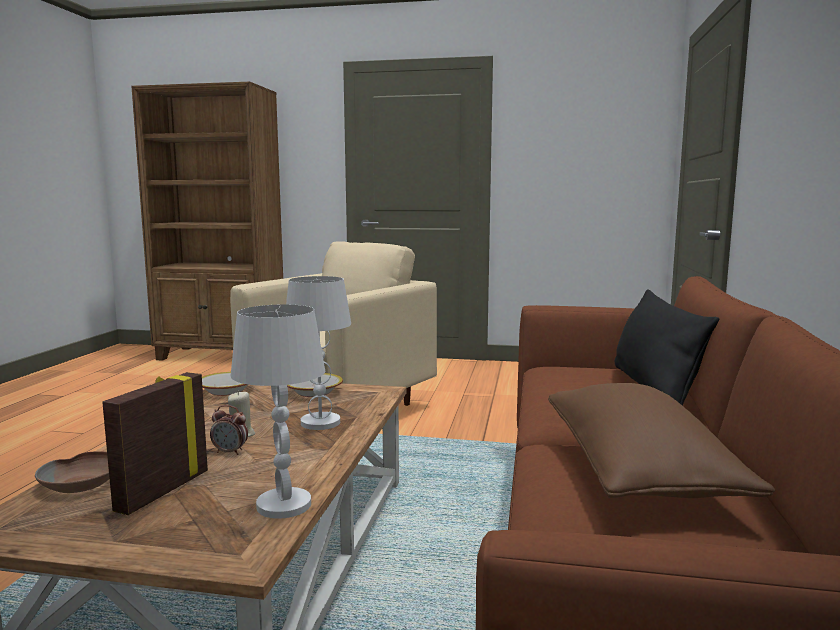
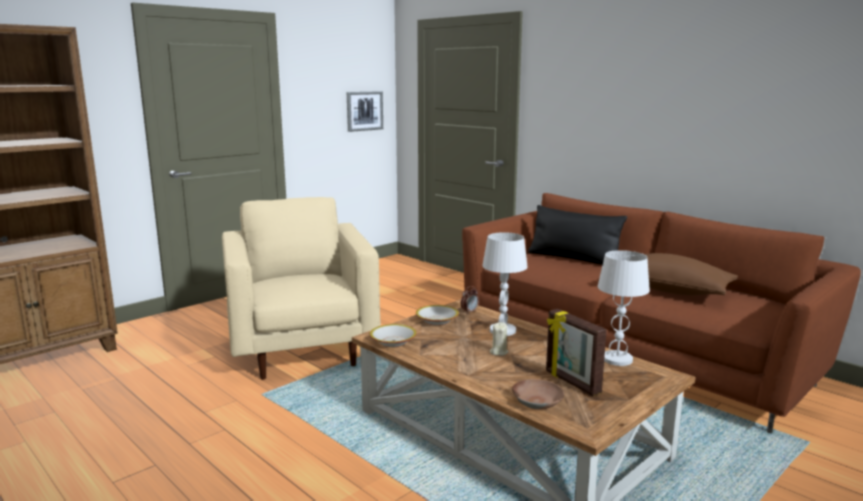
camera: 55 degrees left, 5 degrees up
(230, 452) = (527, 359): alarm clock -> alarm clock (469, 312)
(615, 169) = (364, 111): none -> picture

